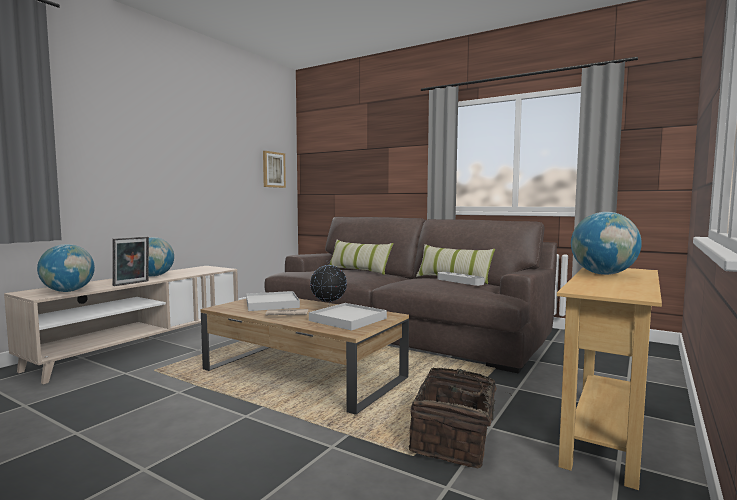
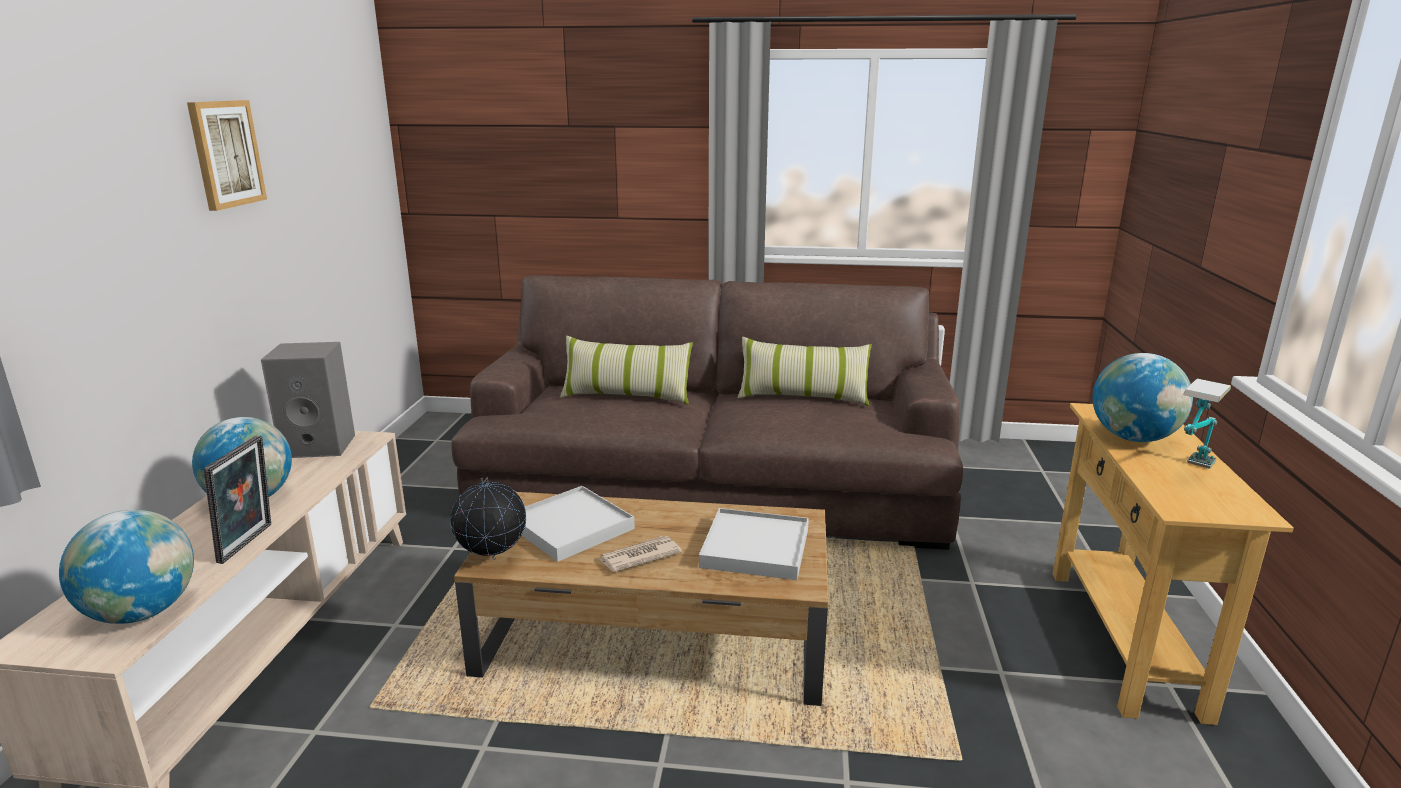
camera: 25 degrees left, 15 degrees up
(203, 269) = (321, 445): none -> grey speaker
(273, 169) = (360, 173): picture -> picture (226, 154)
(328, 306) = (677, 513): globe -> globe (492, 559)
(454, 440) = (981, 711): basket -> none
(460, 281) = (833, 410): grey tray -> none
(620, 284) = (1191, 473): none -> table lamp

